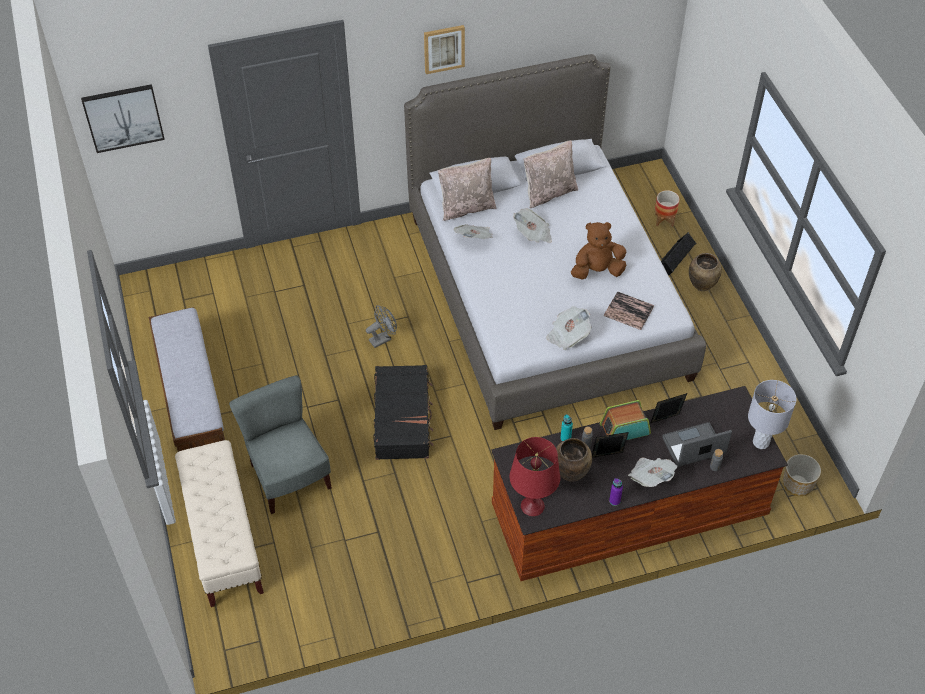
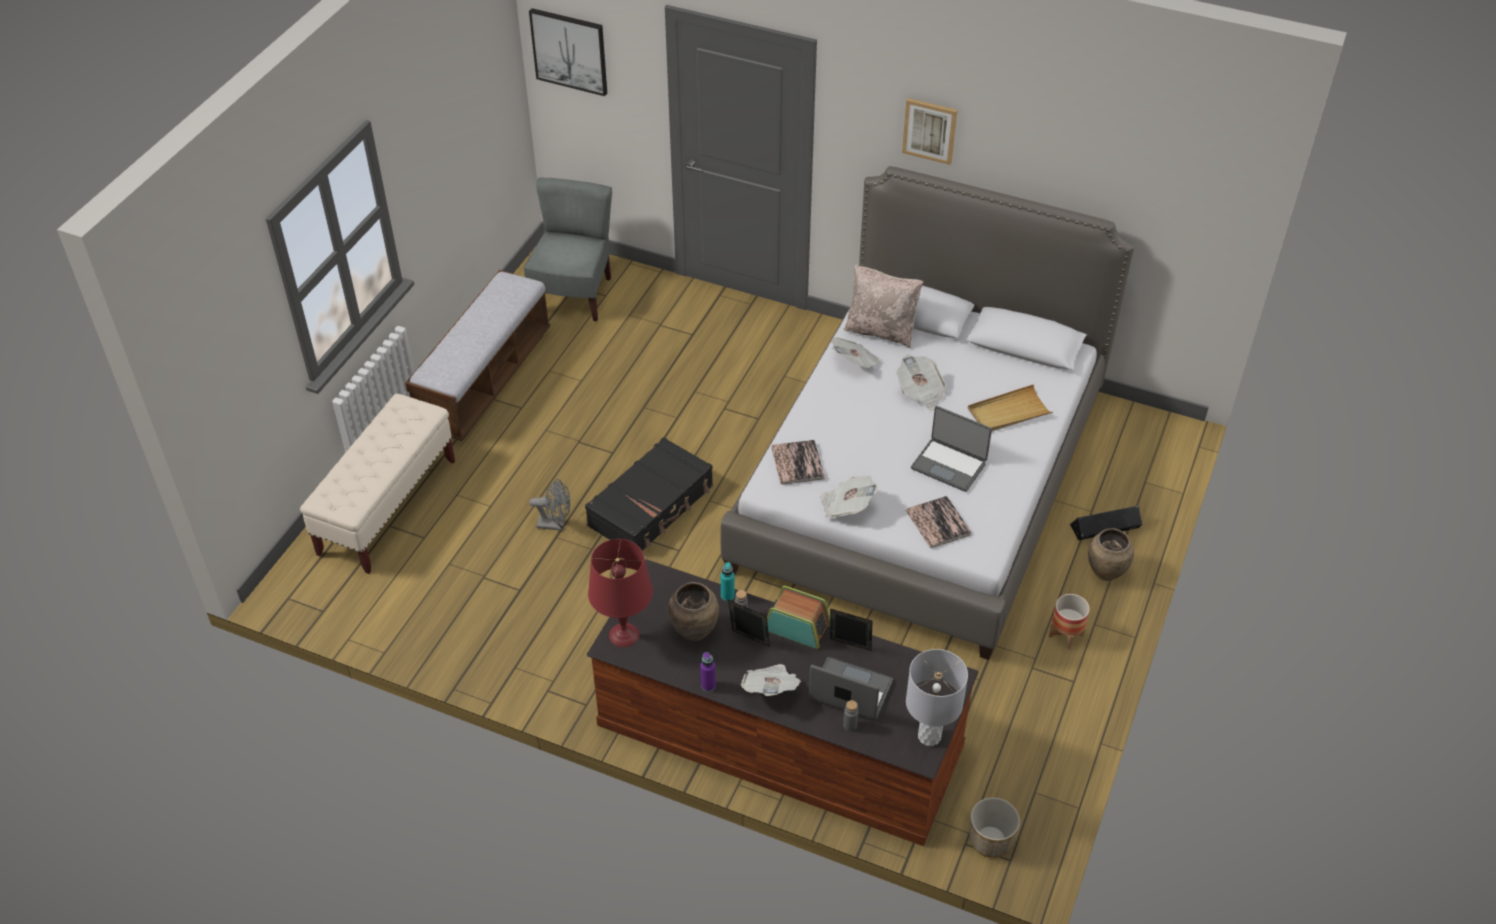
camera: 40 degrees right, 5 degrees down
(289, 477) = (496, 491): grey chair -> grey chair (573, 295)
(383, 338) = (712, 424): grey fan -> grey fan (555, 524)
(511, 326) = (797, 463): none -> book
(549, 192) = (984, 363): beige pillow -> none
(595, 216) = (1008, 412): none -> beige tray
(597, 271) = (949, 465): brown plush toy -> laptop
(664, 220) = (1135, 483): planter -> planter (1066, 635)

